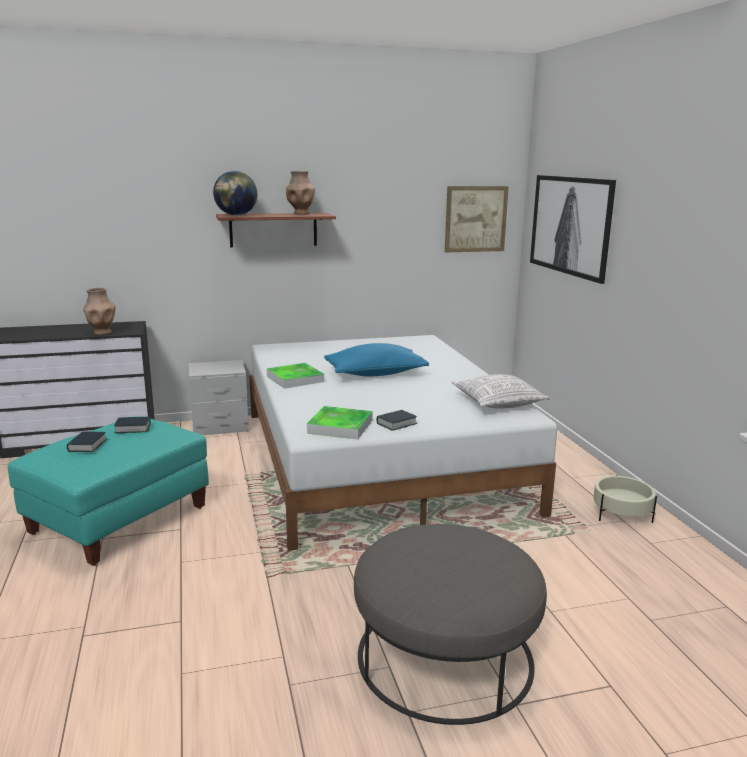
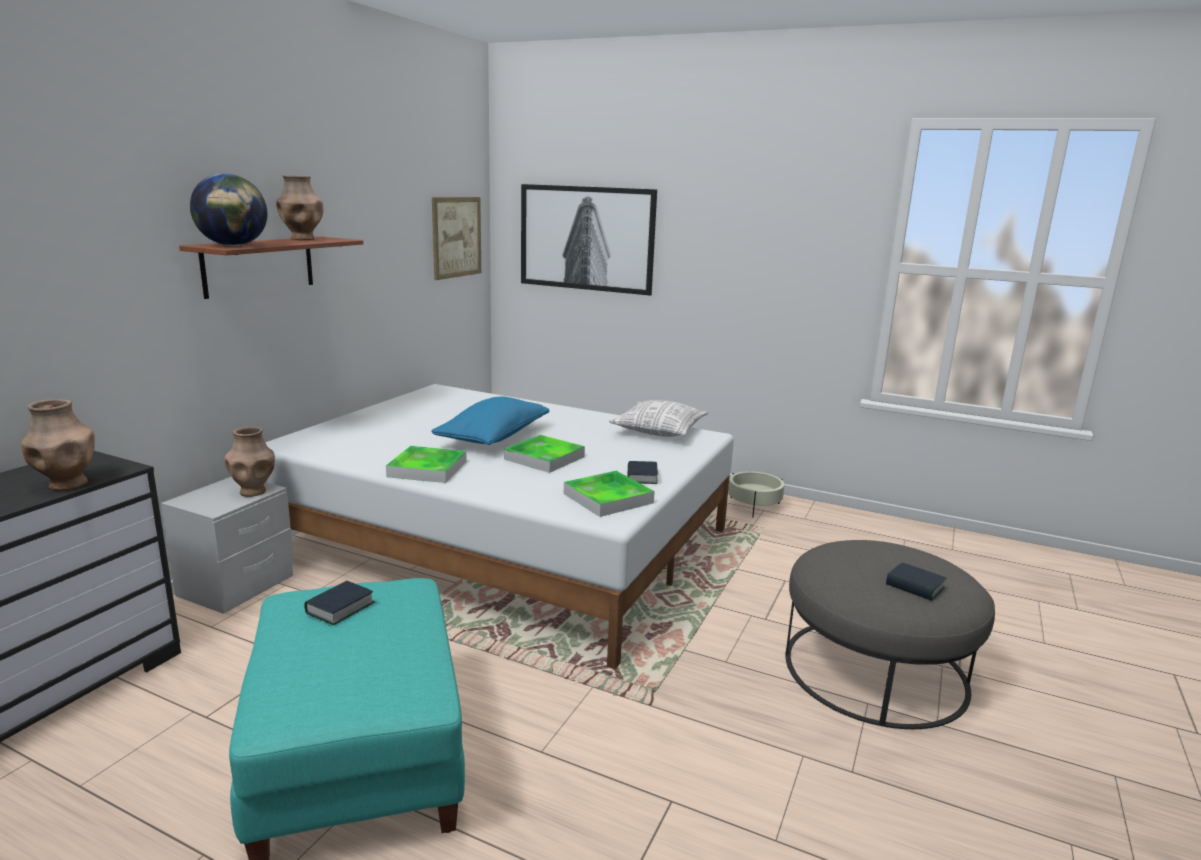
camera: 50 degrees left, 0 degrees up
(87, 445) = (336, 659): book -> book (914, 587)
(229, 369) = (253, 491): none -> brown vase
(371, 394) = (544, 458): none -> tray

